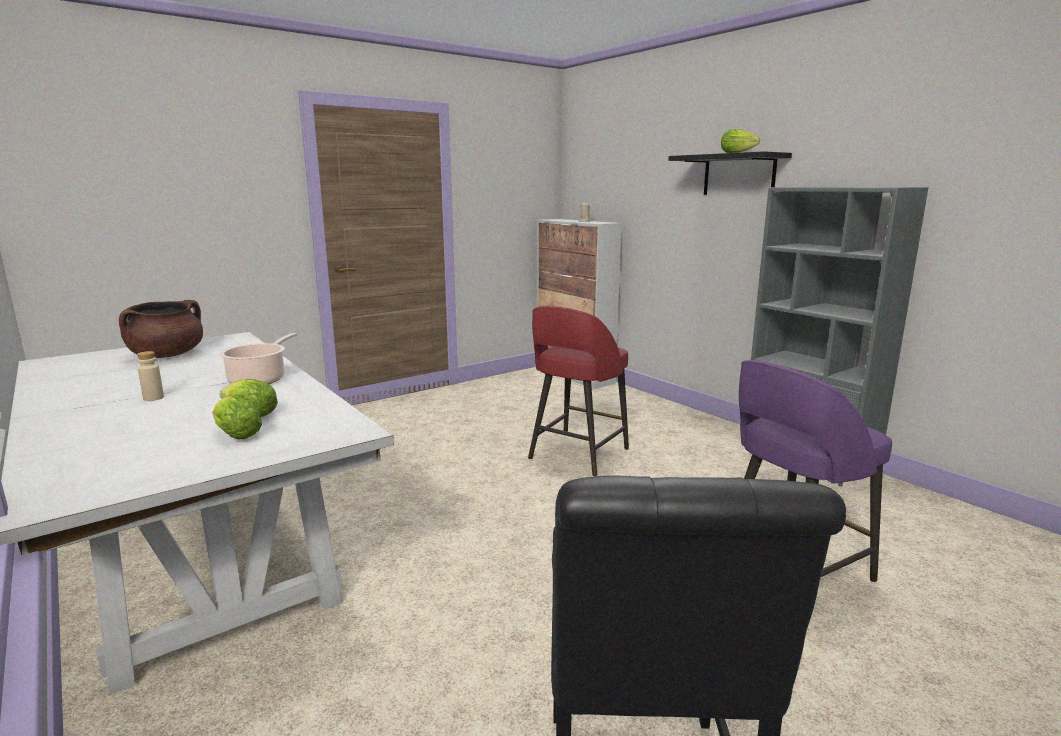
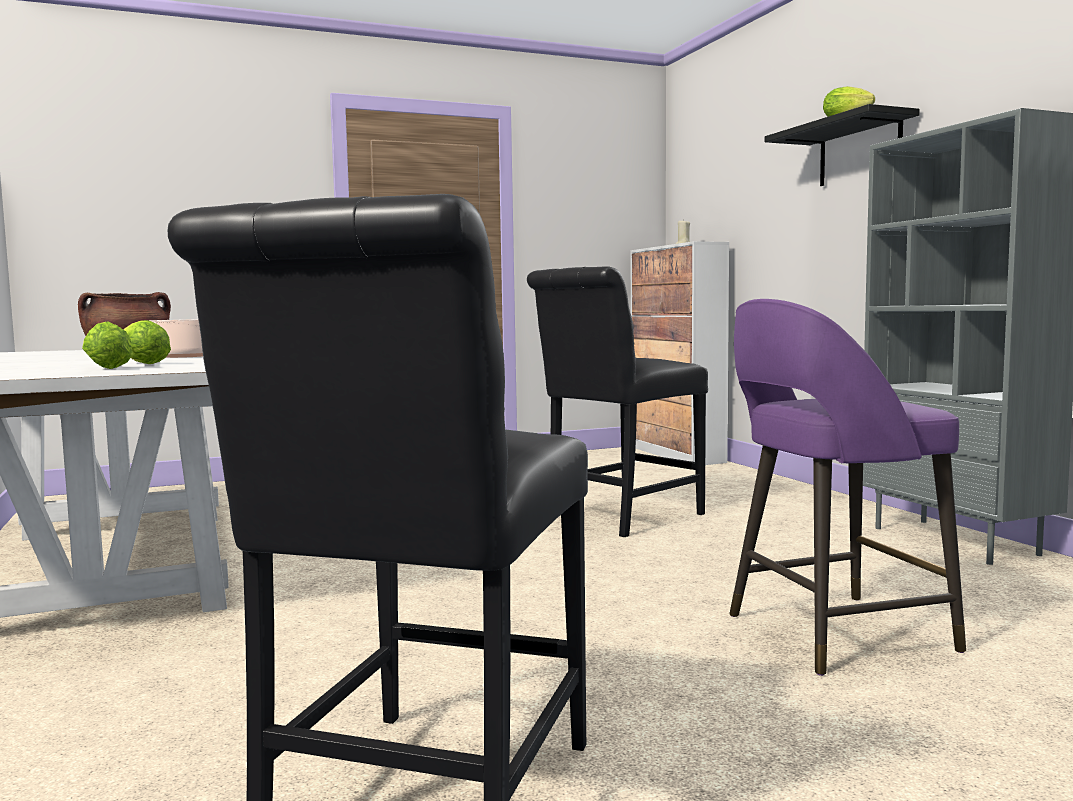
camera: 15 degrees right, 10 degrees down
(153, 398) = (70, 360): beige bottle -> none
(577, 455) = (618, 517): red stool -> black chair

